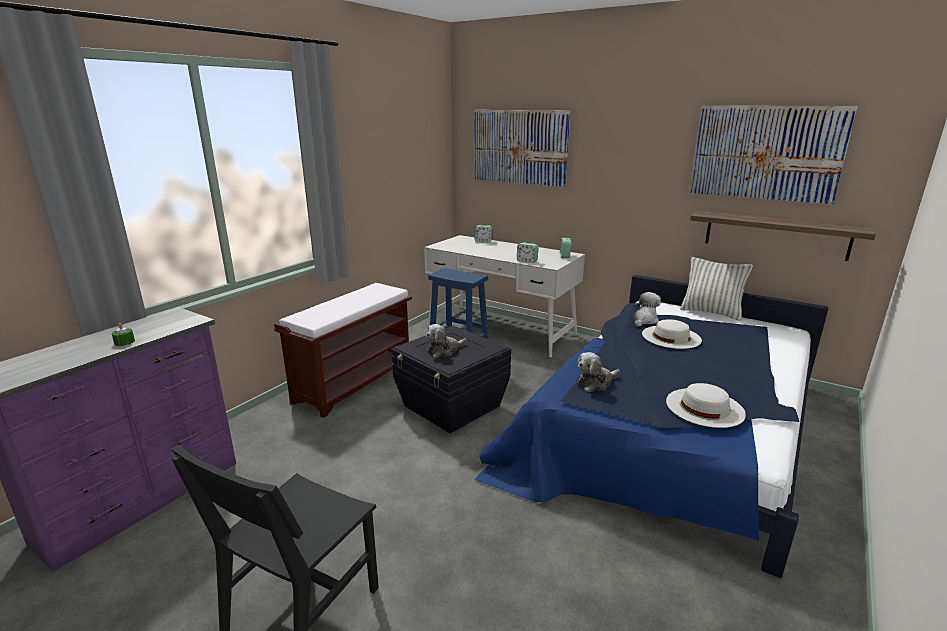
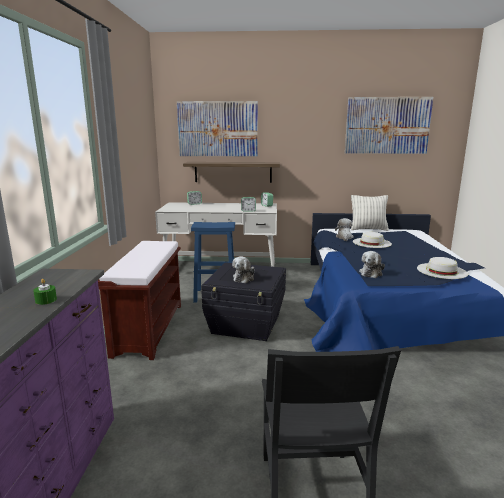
camera: 30 degrees left, 5 degrees down
(775, 234) = (397, 175): shelf -> shelf (233, 172)

